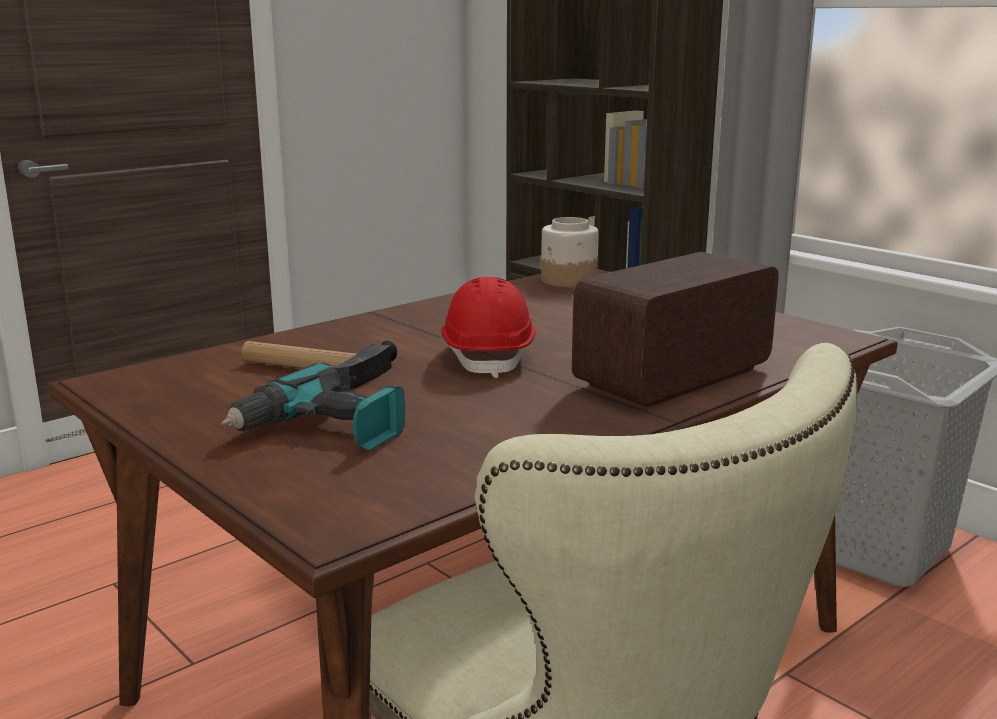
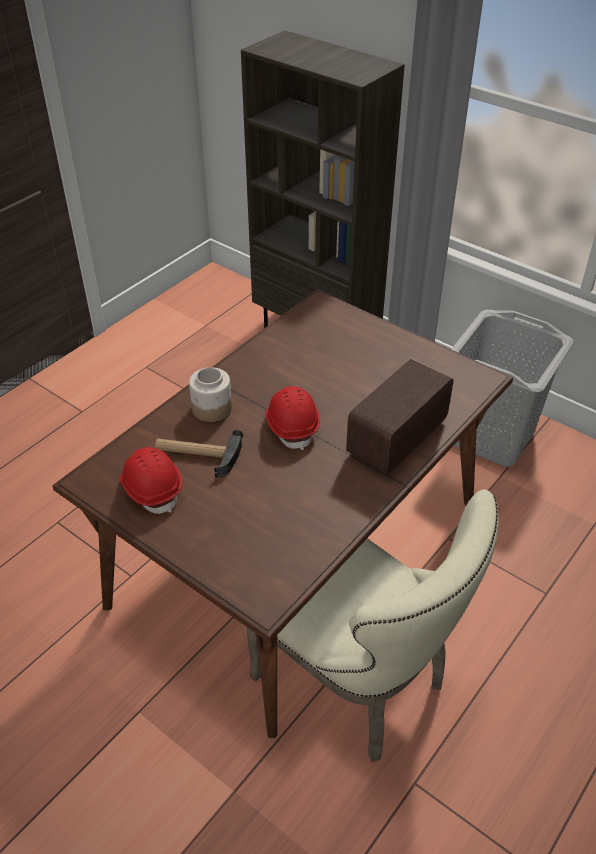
camera: 10 degrees left, 25 degrees up
(208, 394) = (152, 488): none -> red hard hat
(320, 432) = (228, 519): power drill -> none
(568, 281) = (315, 317): jar -> jar (212, 409)

